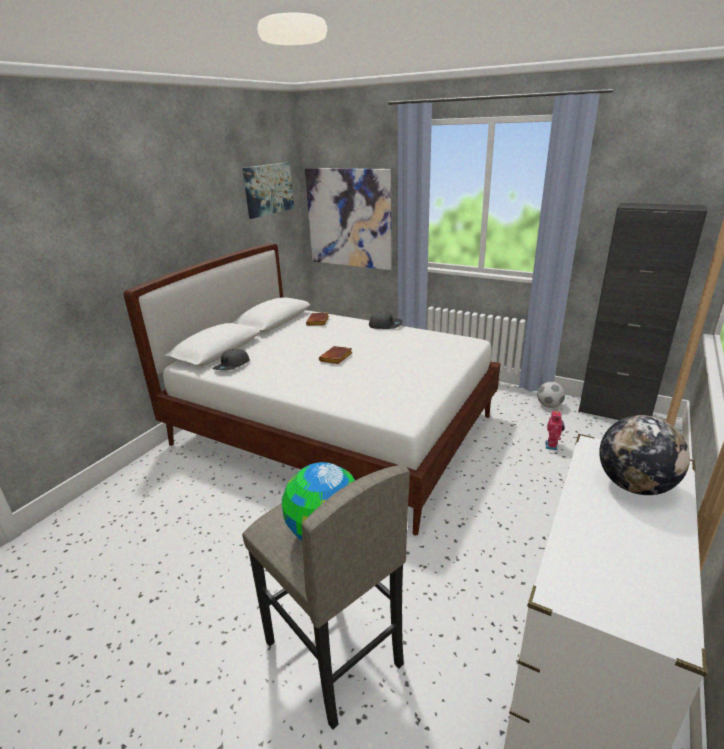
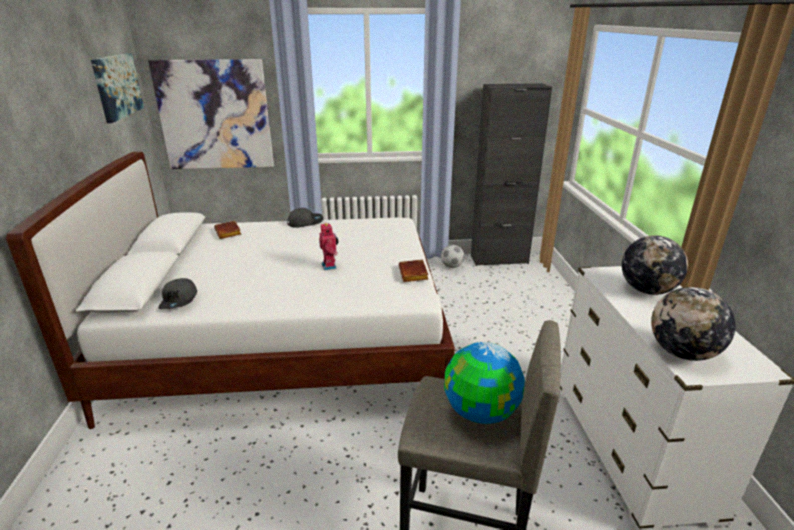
camera: 35 degrees left, 0 degrees up
(336, 358) = (293, 263): brown book -> brown book (414, 274)
(552, 446) = (480, 297): toy robot -> toy robot (330, 266)
(578, 568) = (682, 353): none -> globe

